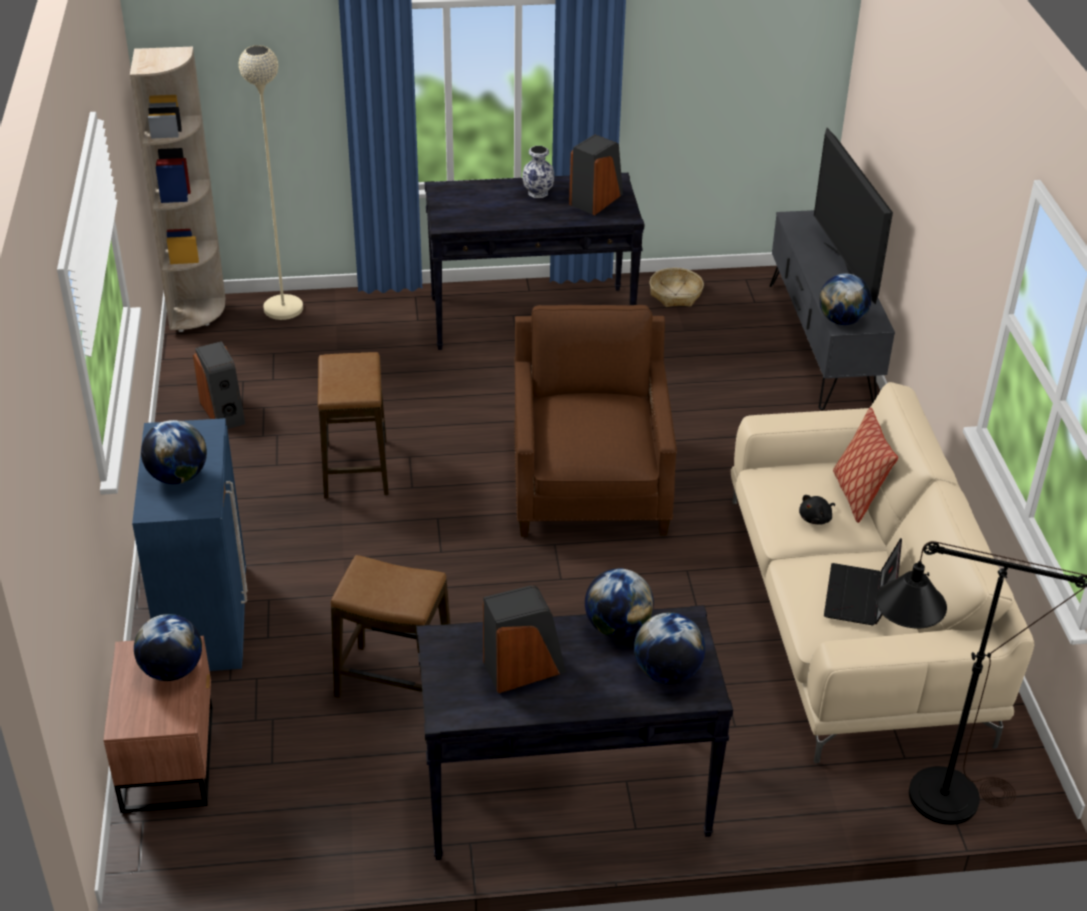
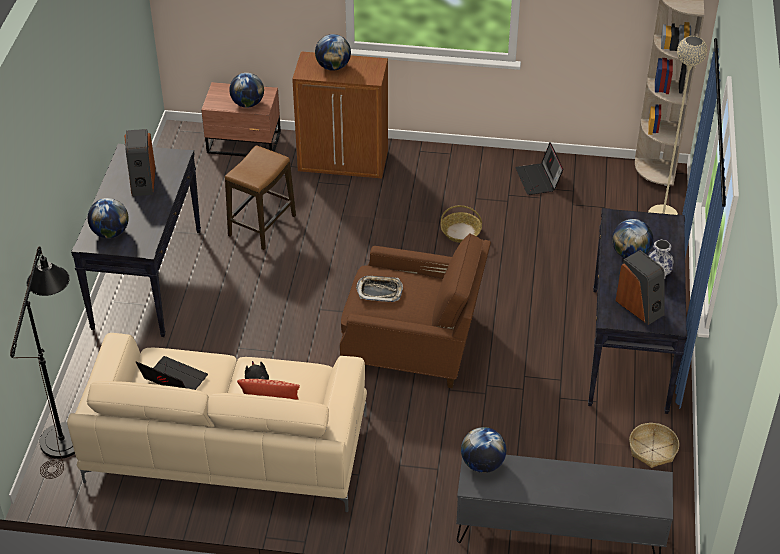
camera: 105 degrees right, 5 degrees up
(205, 617) = (343, 160): blue cabinet -> brown cabinet
(224, 412) = (538, 180): speaker -> laptop
(355, 469) = (461, 232): stool -> basket
(598, 439) = (379, 291): none -> tray
(617, 627) = (154, 221): globe -> globe (630, 254)
(843, 269) = (563, 491): television -> none

